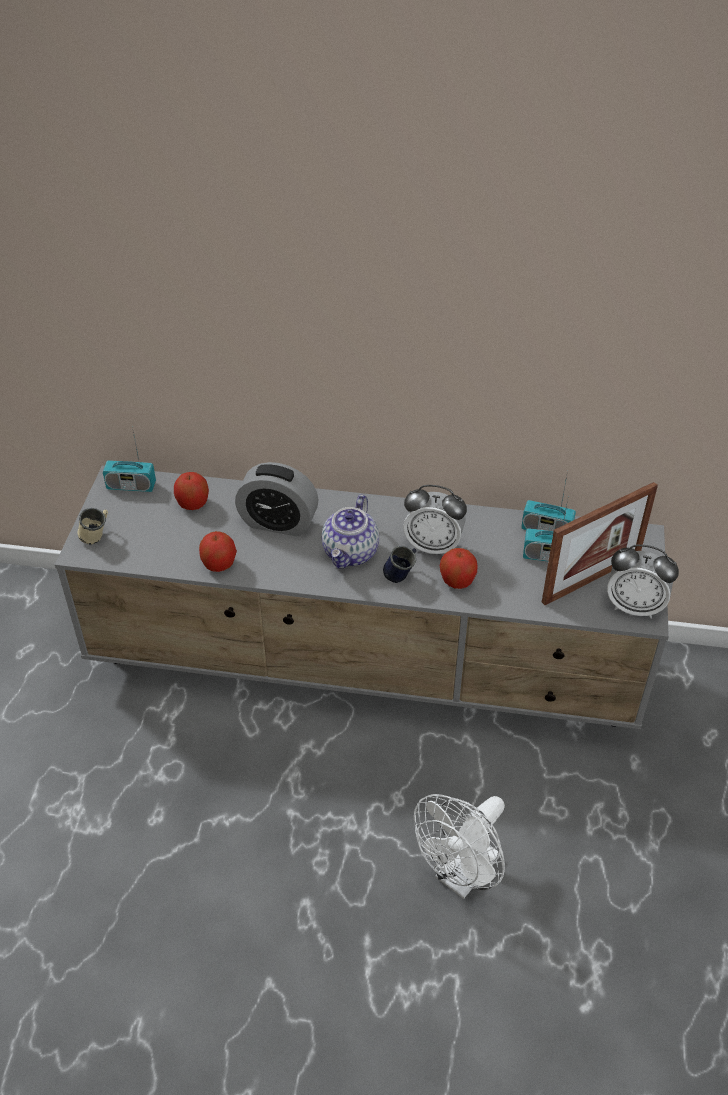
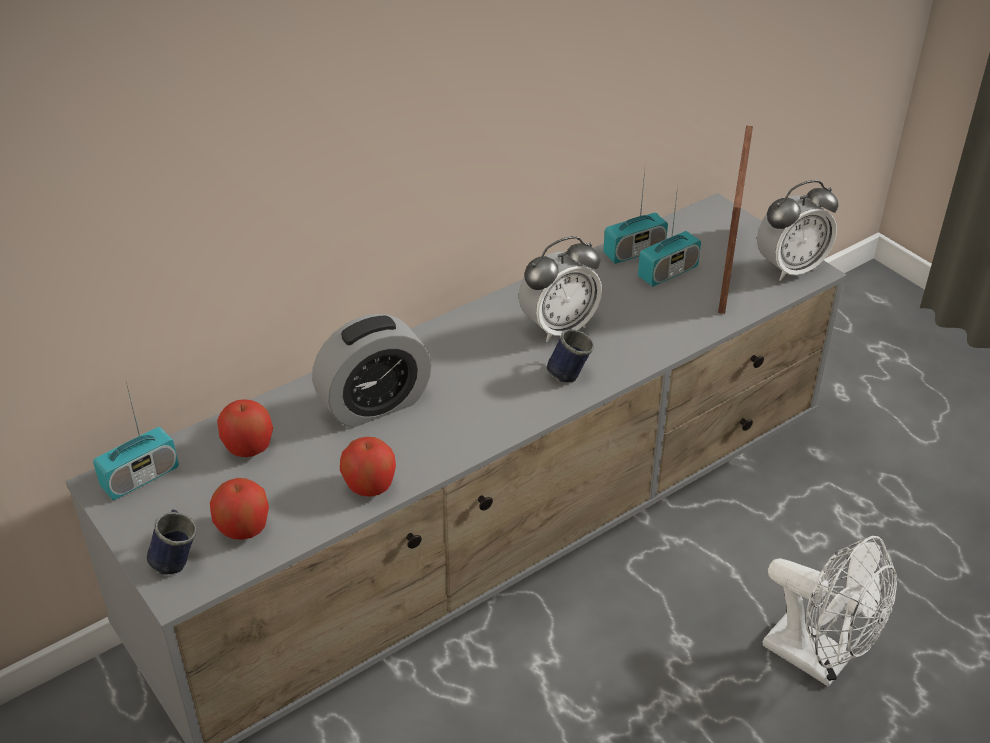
camera: 45 degrees left, 5 degrees down
(97, 537) = (176, 558): beige mug -> blue mug
(351, 553) = (492, 384): teapot -> none
(457, 581) = (625, 343): apple -> apple (243, 528)
(461, 876) = (819, 660): white fan -> white fan turned 45 degrees counterclockwise

